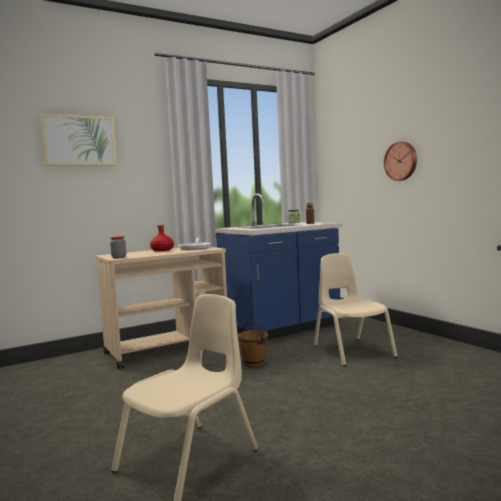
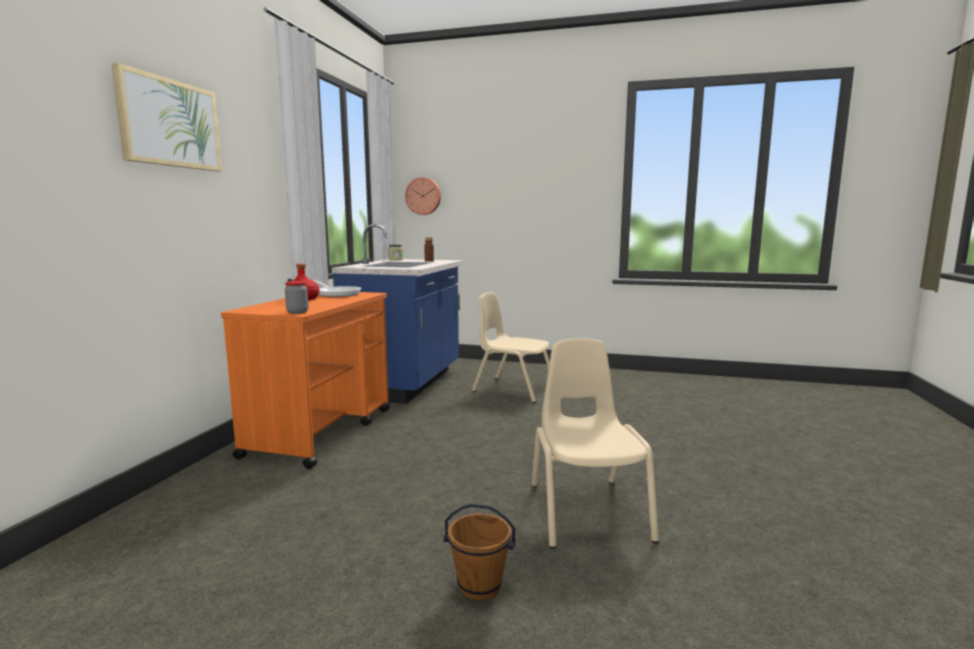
camera: 45 degrees left, 5 degrees up
(168, 349) = (321, 431): beige cart -> orange cart
(253, 363) = (454, 420): brown bucket -> brown bucket (479, 587)
(401, 161) = (511, 199): wall clock -> wall clock (423, 196)

